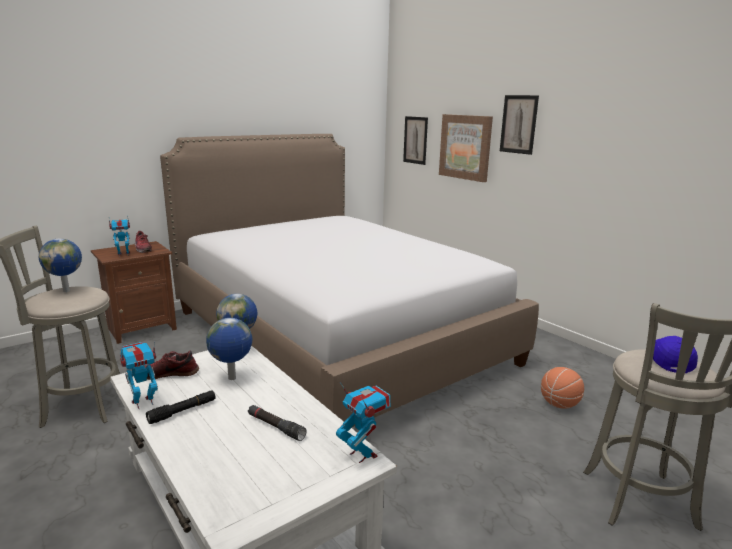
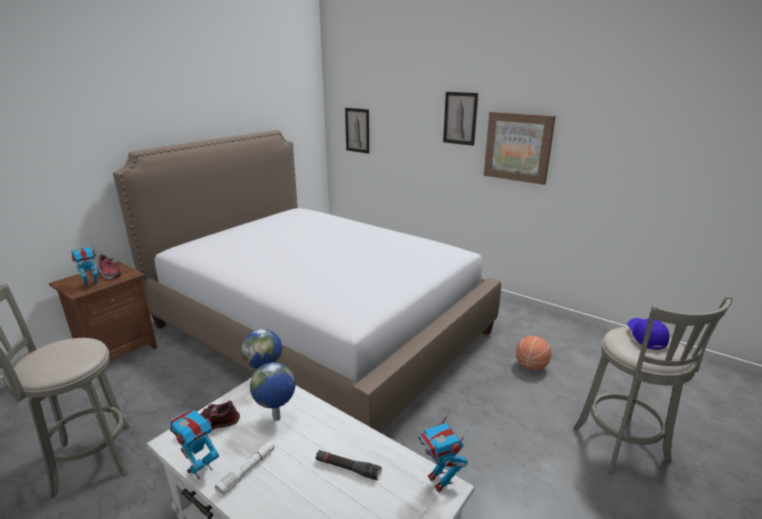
camera: 15 degrees left, 5 degrees up
(67, 290) = (57, 349): globe -> none
(182, 411) = (247, 471): black flashlight -> white flashlight
(363, 454) = (440, 481): toy robot -> toy robot turned 150 degrees counterclockwise
(465, 147) = (409, 138): picture -> picture (518, 147)

